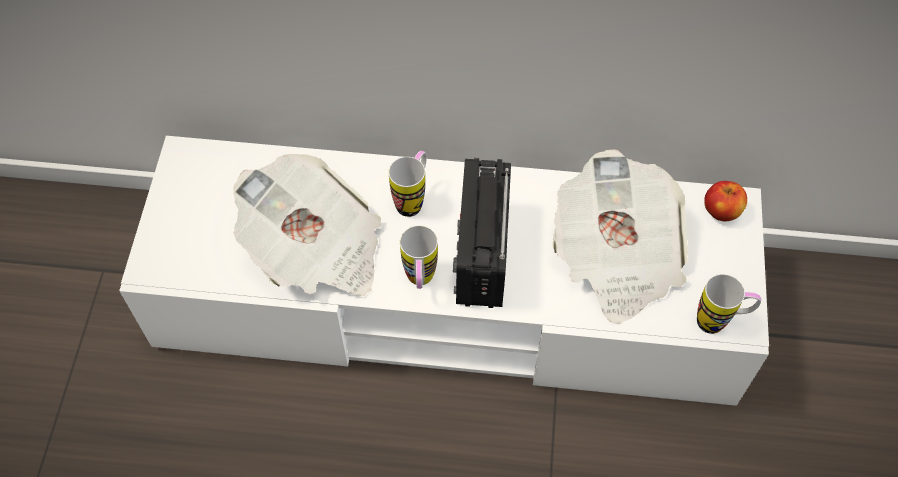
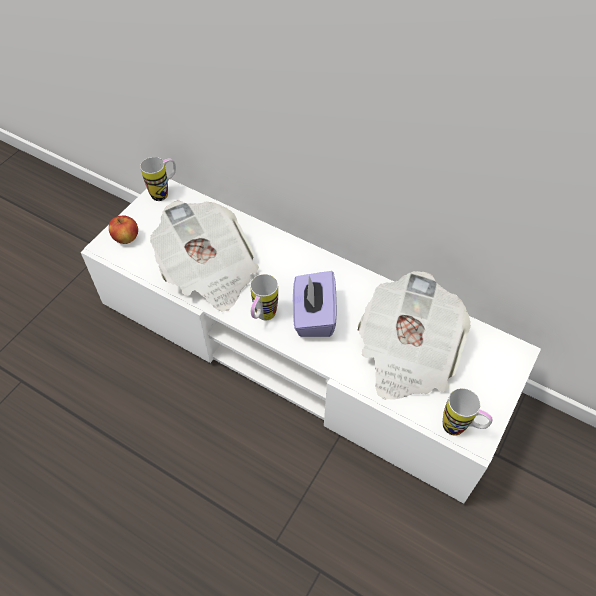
camera: 25 degrees right, 5 degrees down
(413, 199) = (288, 265): mug -> mug (164, 192)
(482, 255) = (313, 316): radio -> purple tissue box
(721, 211) = (501, 353): apple -> apple (126, 238)

